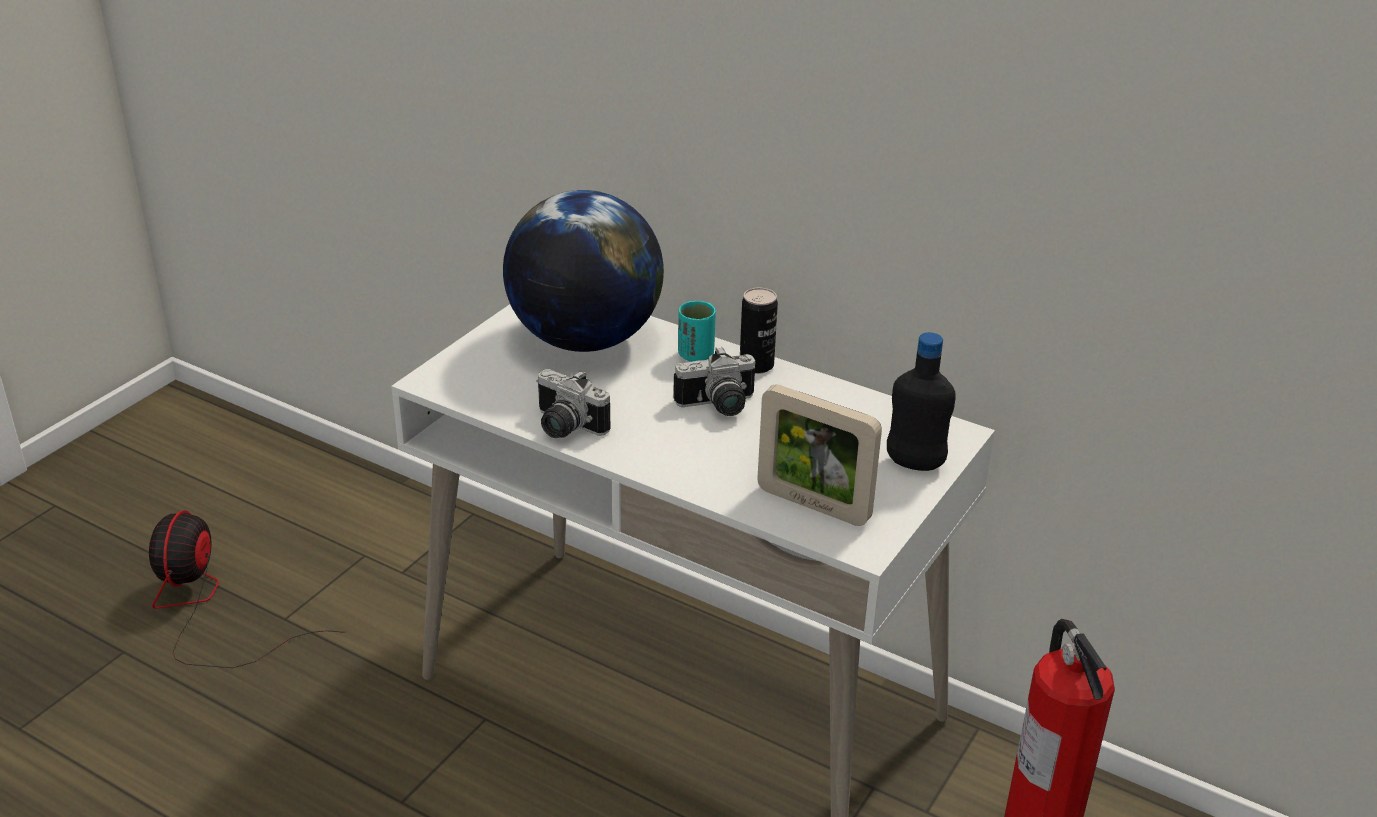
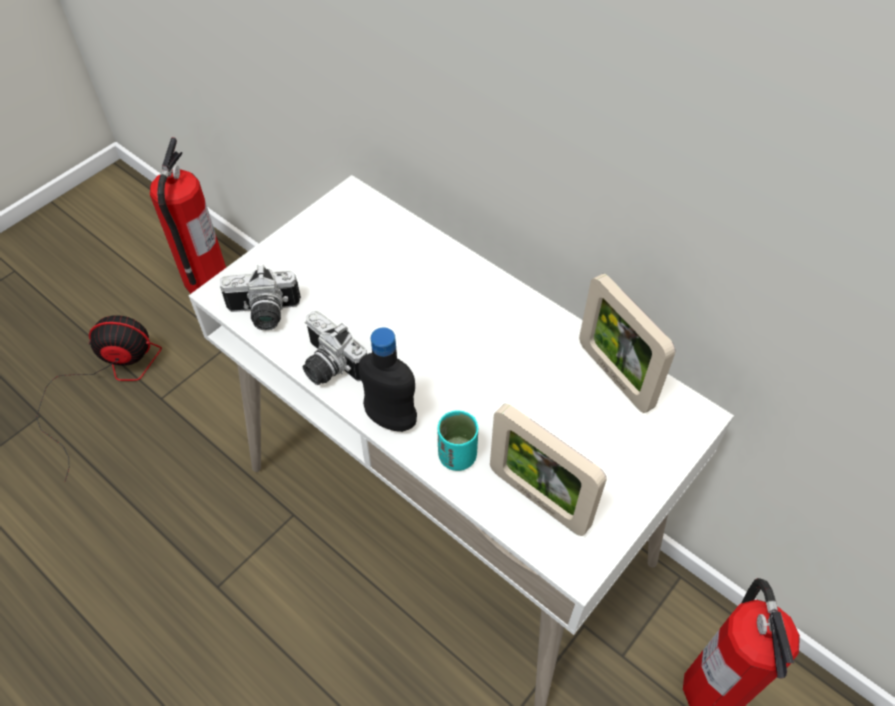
camera: 10 degrees right, 20 degrees up
(207, 609) = (106, 382): fan -> fan turned 75 degrees clockwise
(319, 494) = (206, 281): none -> fire extinguisher
(585, 340) = (371, 255): globe -> none
(695, 355) = (468, 284): turquoise cup -> turquoise cup (457, 456)
(718, 406) = (475, 355): camera -> camera (263, 314)
(756, 365) = (521, 304): can -> none
(867, 410) = (614, 376): none -> picture frame
(914, 463) = (647, 453): black bottle -> black bottle (390, 419)

